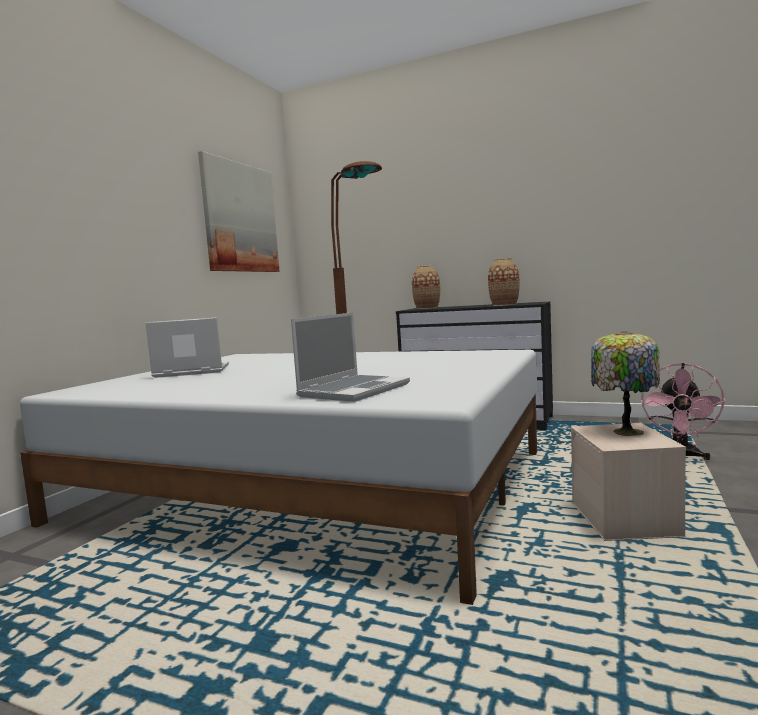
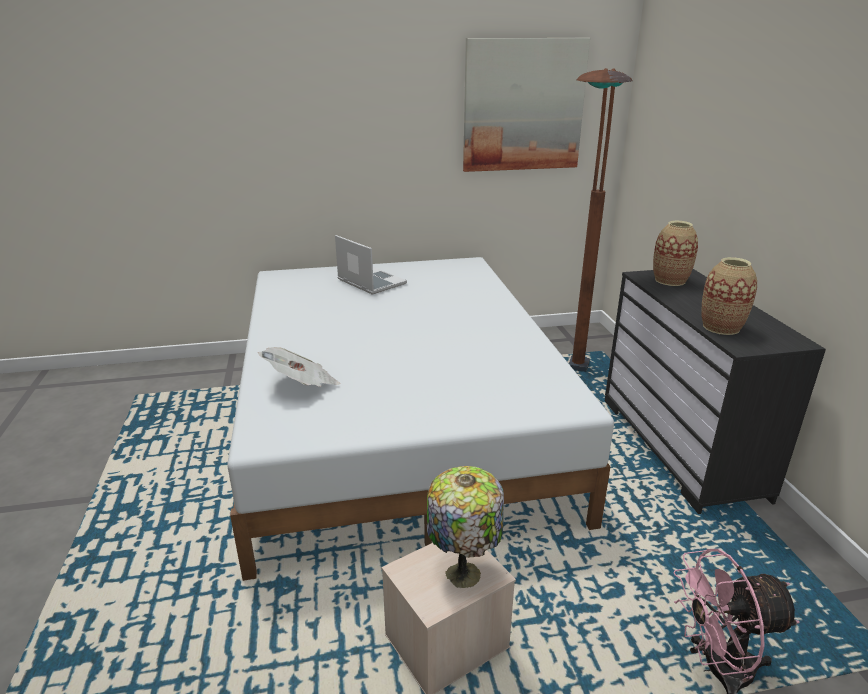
camera: 55 degrees right, 20 degrees up
(354, 390) = (302, 385): laptop -> newspaper

